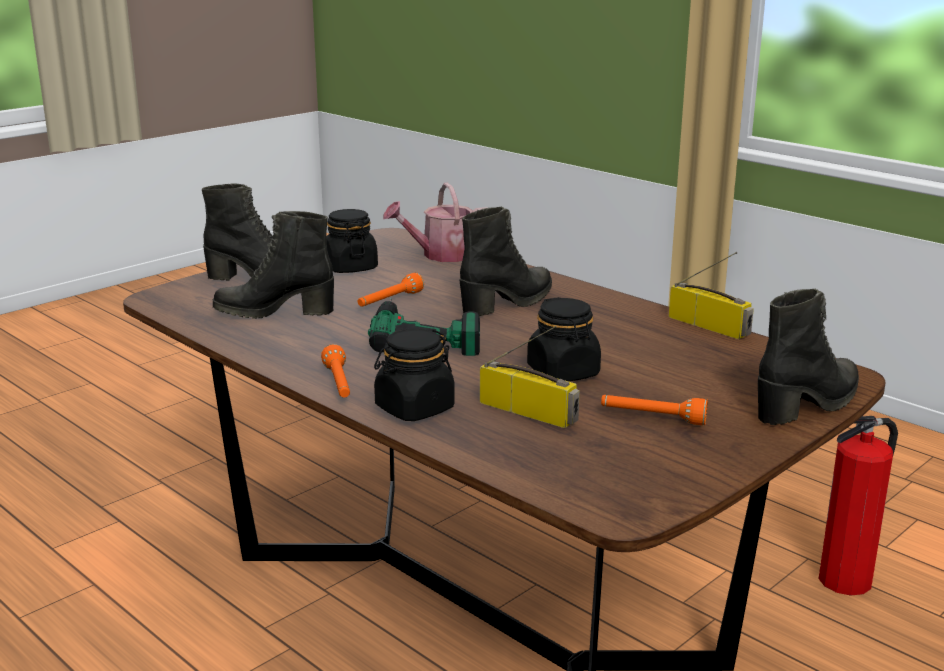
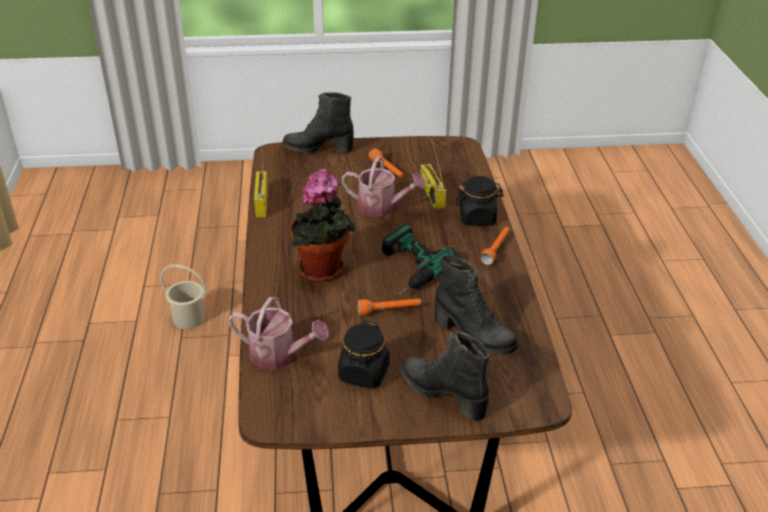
camera: 140 degrees left, 15 degrees up
(508, 303) = (323, 271): black boot -> potted plant
(563, 372) = (382, 207): black jar -> watering can
(846, 579) = (189, 318): fire extinguisher -> beige bucket

